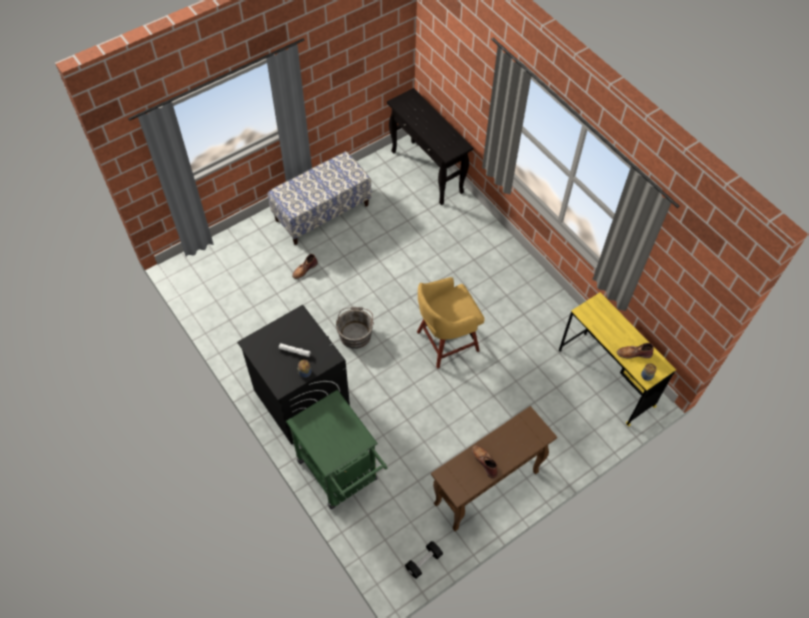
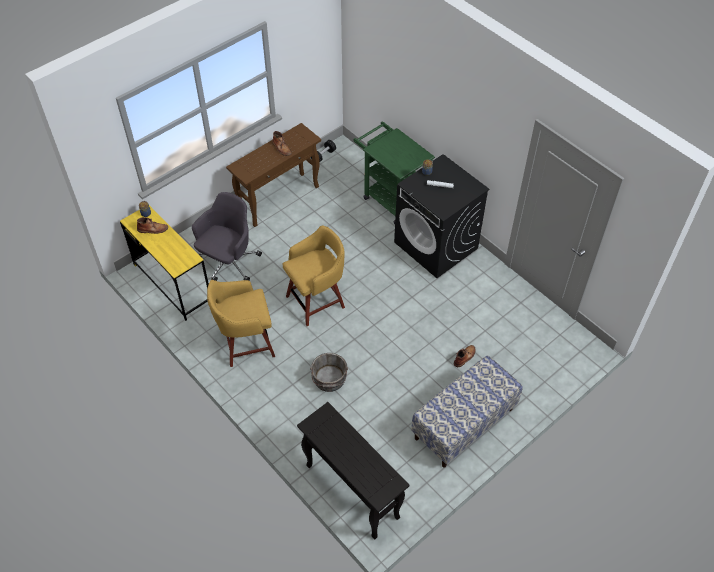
camera: 175 degrees right, 5 degrees down
(355, 333) = (401, 301): grey bucket -> grey bucket (329, 380)
(520, 302) = (246, 344): none -> yellow stool
(545, 399) = (228, 263): none -> grey office chair

